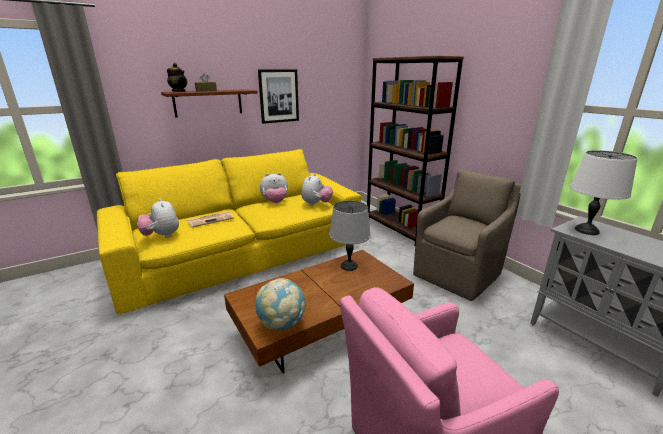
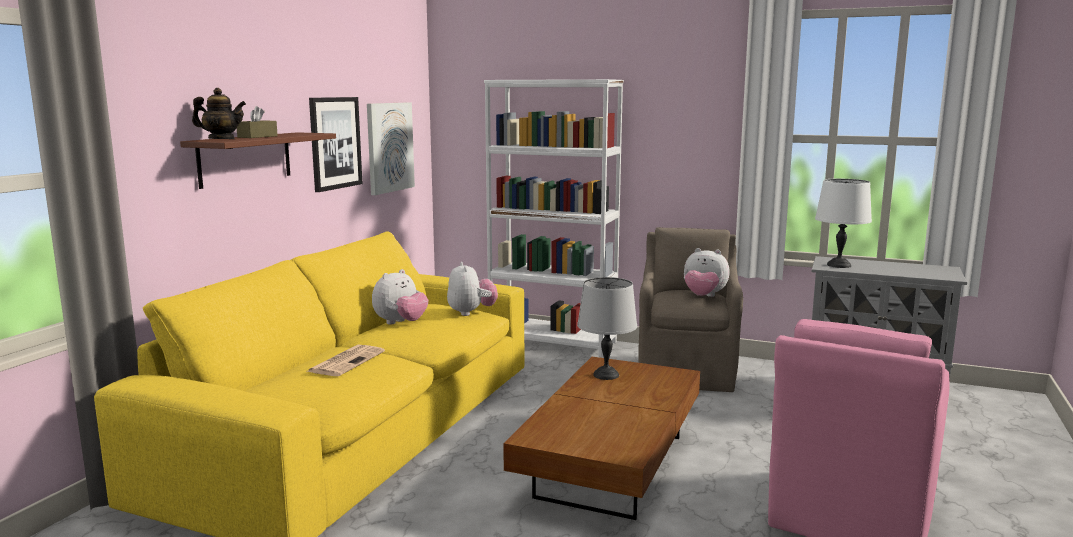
camera: 35 degrees left, 10 degrees down
(162, 236) = (310, 396): plush toy -> plush toy (703, 297)
(282, 324) = (628, 442): globe -> none
(325, 100) = (389, 147): none -> picture
(400, 228) = (553, 342): brown bookcase -> white bookcase

